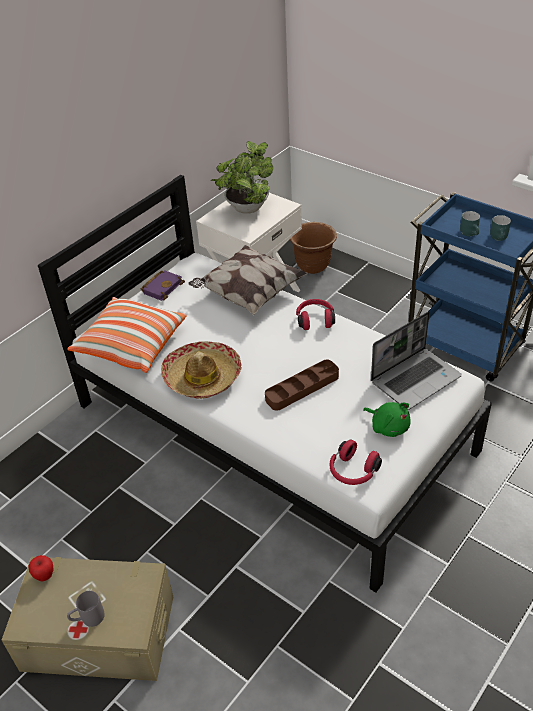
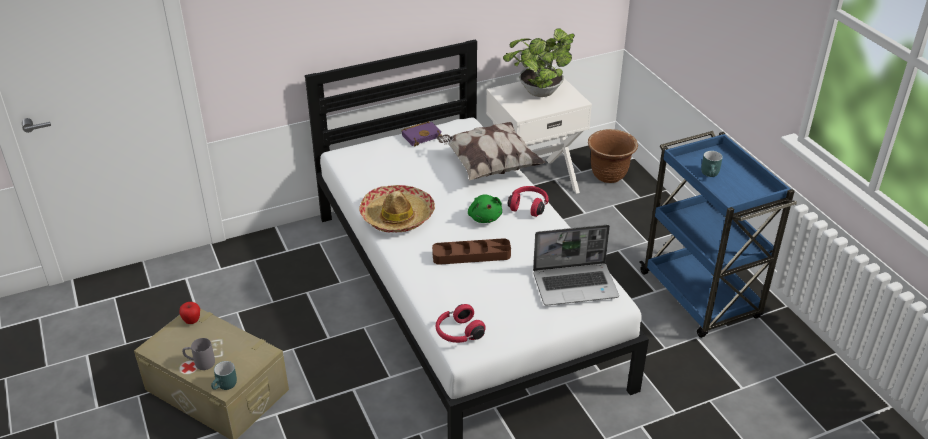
camera: 25 degrees right, 5 degrees down
(131, 345) = (361, 172): pillow -> none
(388, 426) = (519, 312): green plush toy -> green plush toy (484, 217)
(500, 238) = (736, 187): turquoise mug -> turquoise mug (226, 386)

